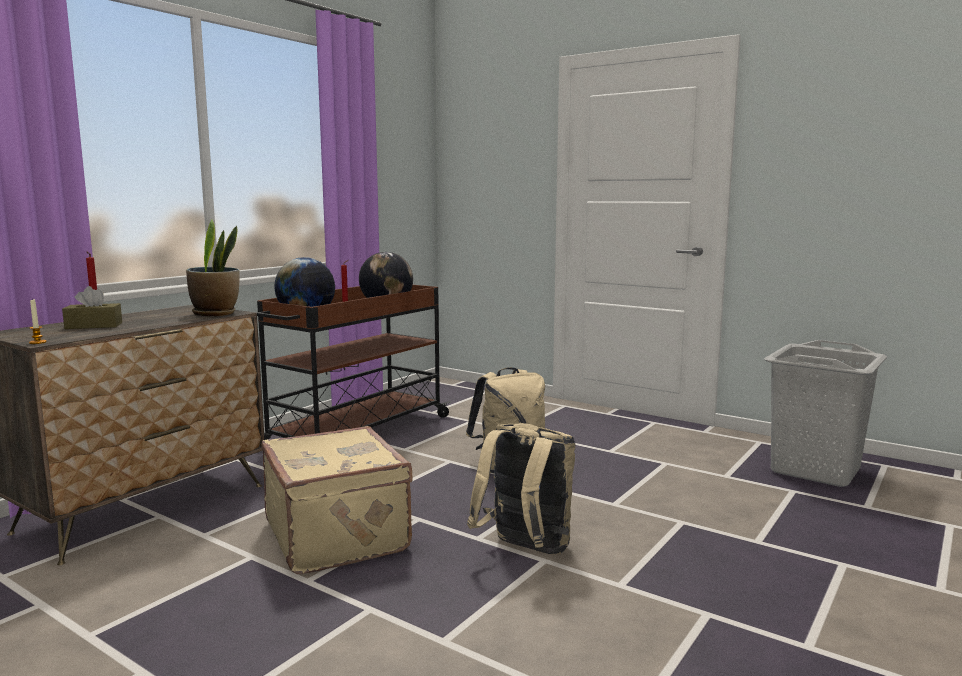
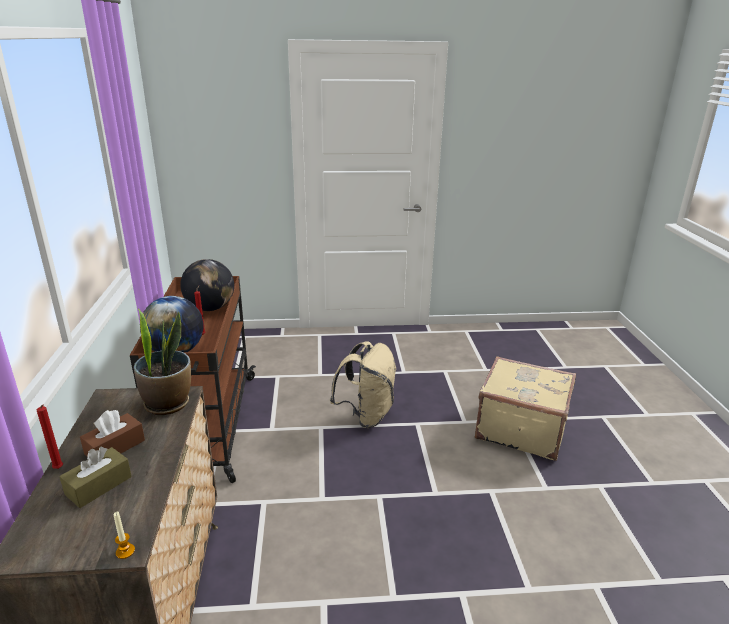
camera: 40 degrees left, 15 degrees up
(140, 319) = (115, 447): none -> brown tissue box
(339, 535) = (352, 542): beige suitcase -> beige suitcase (520, 428)
(525, 550) = (472, 488): beige backpack -> none
(816, 470) = (516, 346): grey laundry basket -> none

